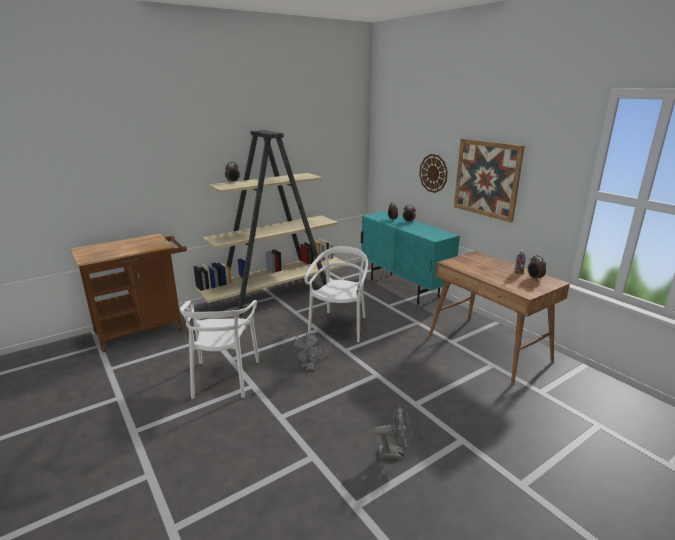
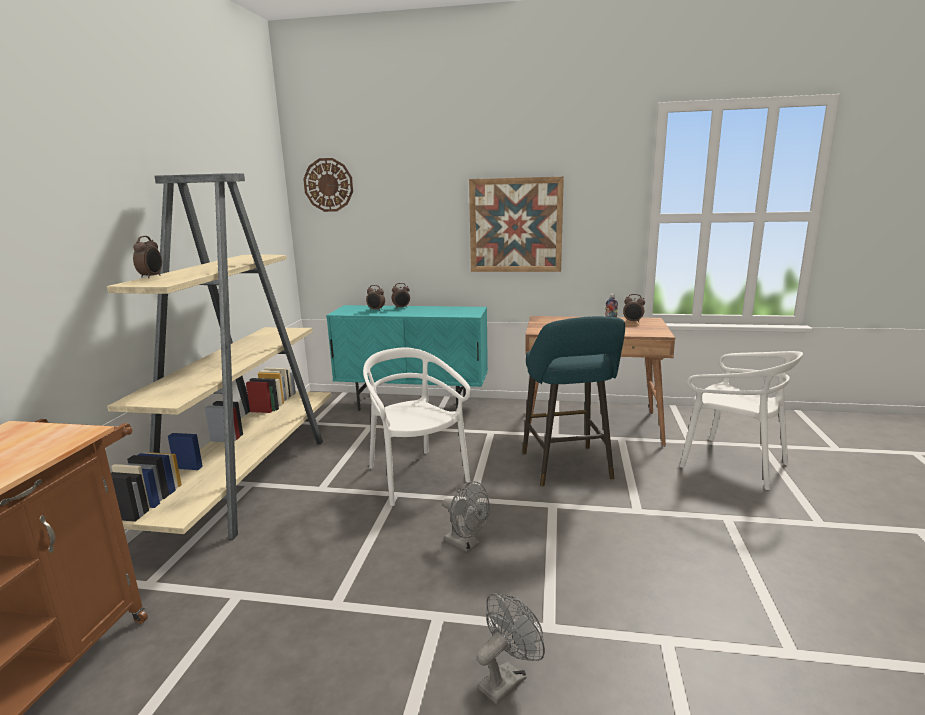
camera: 45 degrees left, 5 degrees down
(224, 378) = (375, 638): white chair -> white chair (733, 463)
(395, 453) = (714, 570): grey fan -> grey fan (507, 679)
(422, 362) = (568, 468): none -> turquoise stool
(433, 173) = (426, 233): wall clock -> wall clock (328, 185)

